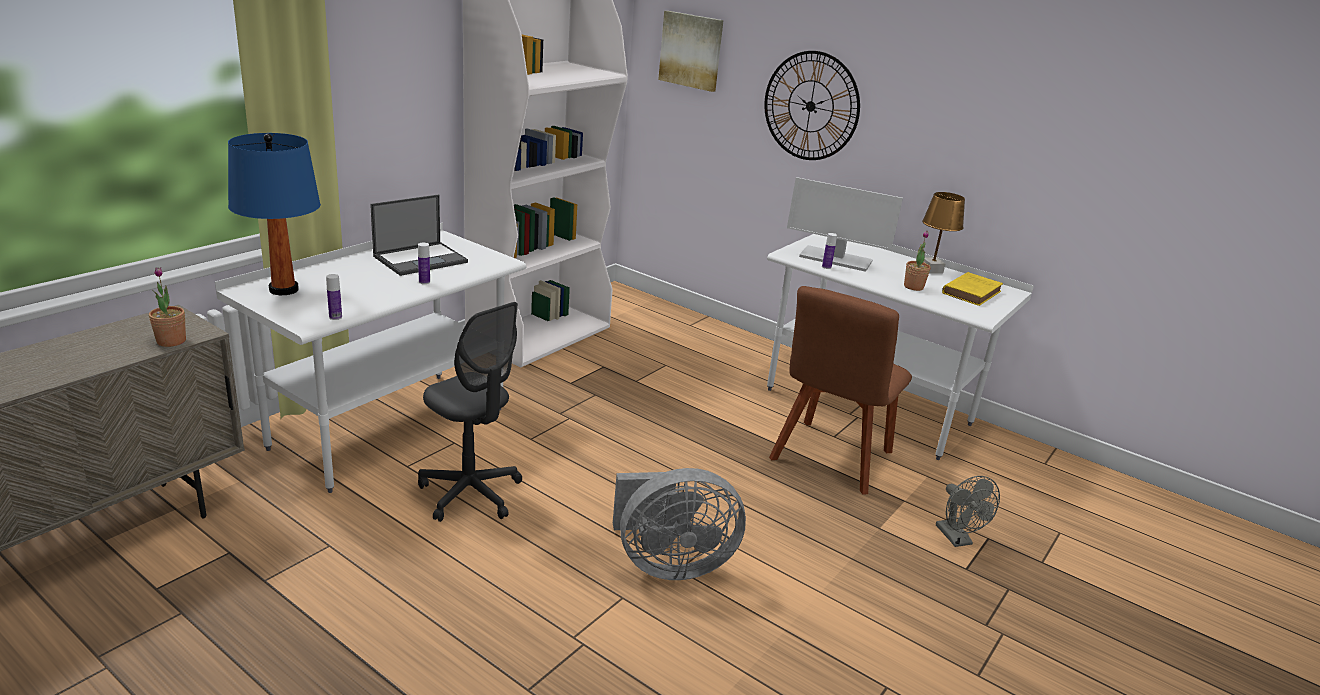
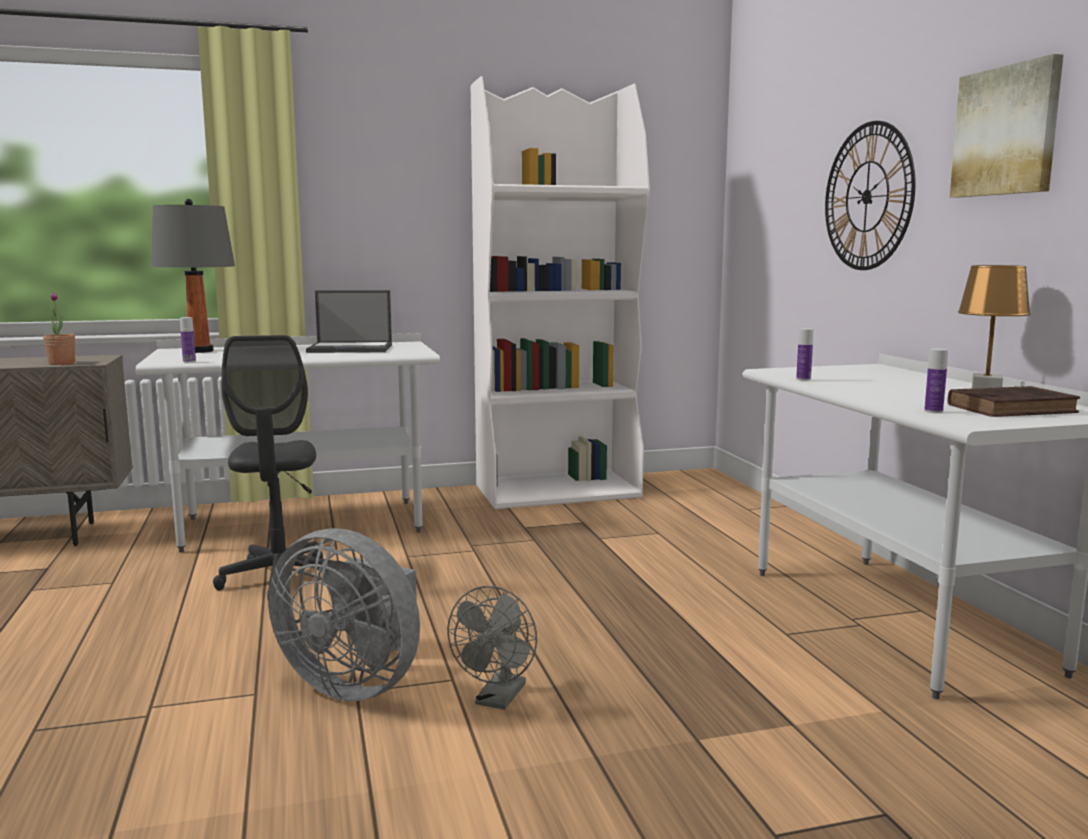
camera: 40 degrees right, 15 degrees down
(284, 289) = (200, 351): blue table lamp -> grey table lamp
(424, 282) = (315, 355): bottle -> bottle (933, 411)
(691, 50) = (766, 170): picture -> picture (1006, 131)
(830, 459) = (741, 652): brown chair -> none
(834, 259) = (835, 376): monitor -> none
(913, 287) = (908, 398): potted plant -> none
(957, 539) = (818, 795): grey fan -> grey fan (497, 700)
(972, 292) = (1014, 409): yellow book -> brown book

